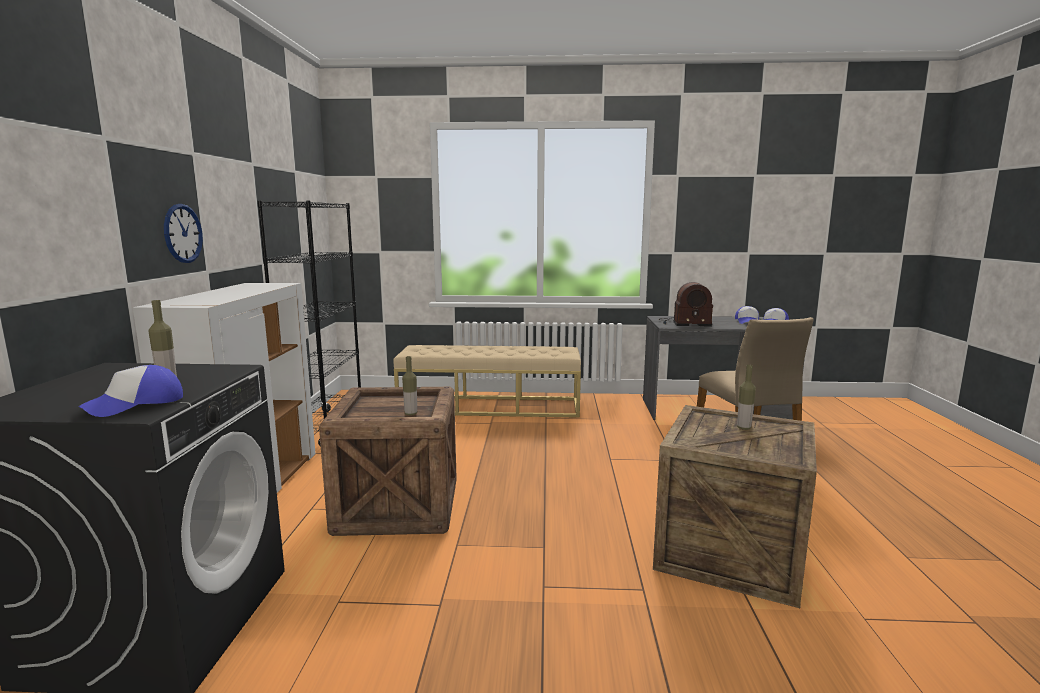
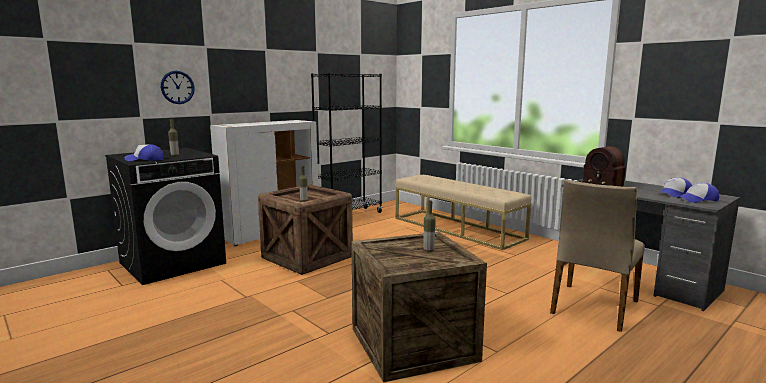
camera: 45 degrees right, 0 degrees up
(183, 233) = (251, 91): wall clock -> wall clock (177, 87)

